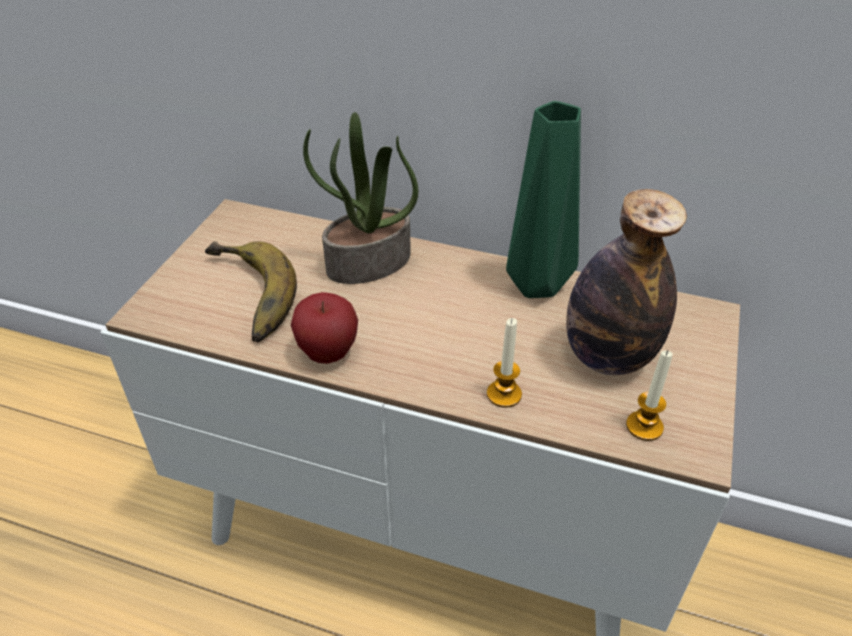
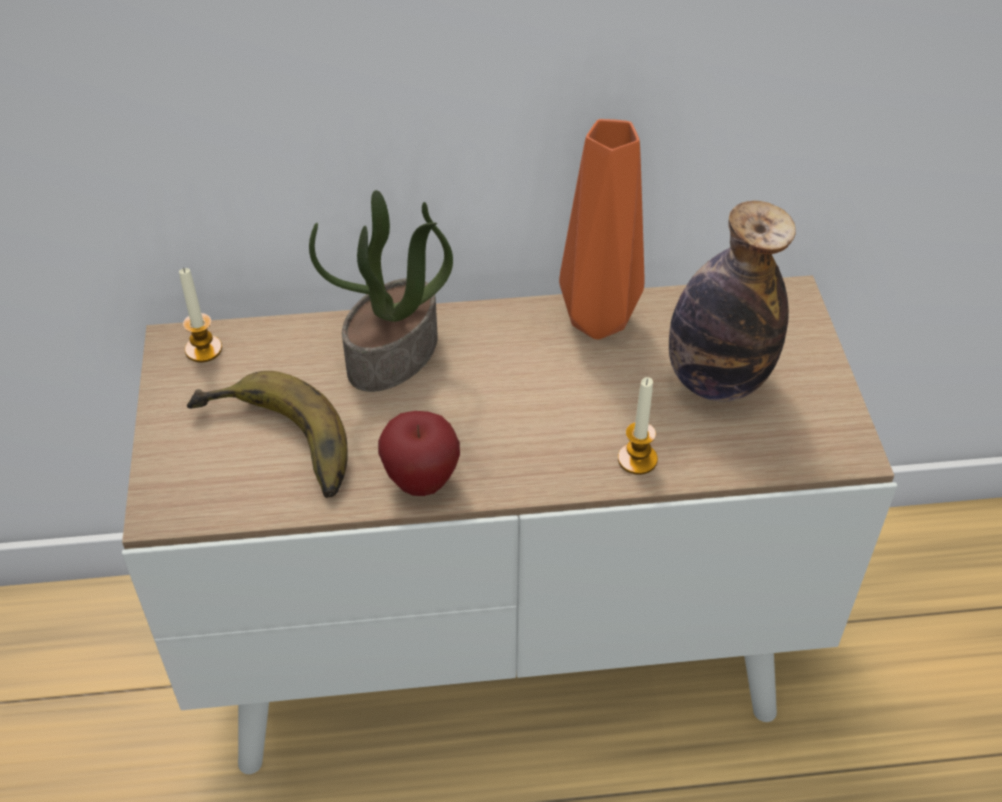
camera: 25 degrees left, 5 degrees up
(533, 286) = (595, 323): green vase -> orange vase
(644, 426) = (789, 443): candle -> candle (203, 349)

